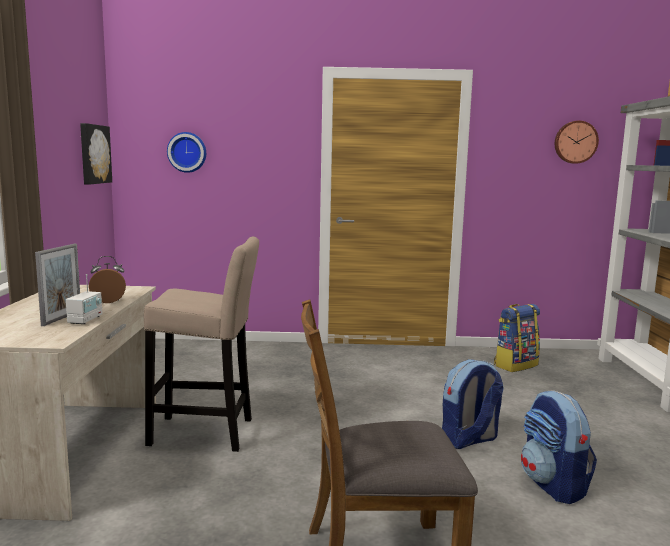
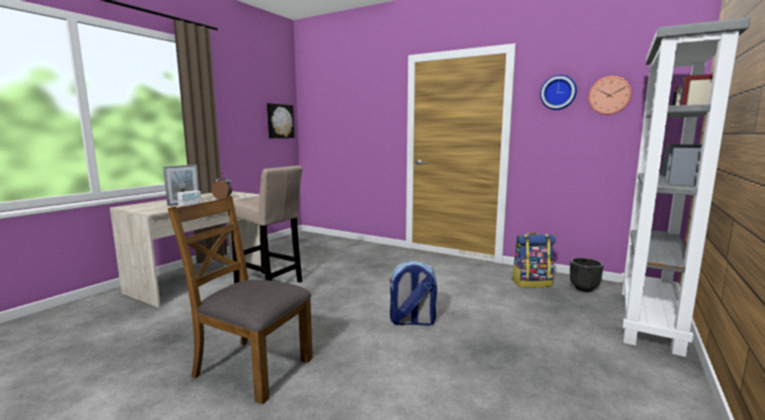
camera: 30 degrees right, 0 degrees up
(187, 152) = (333, 118): wall clock -> wall clock (558, 92)
(553, 485) = (426, 363): backpack -> none
(567, 362) = (584, 289): none -> black planter

